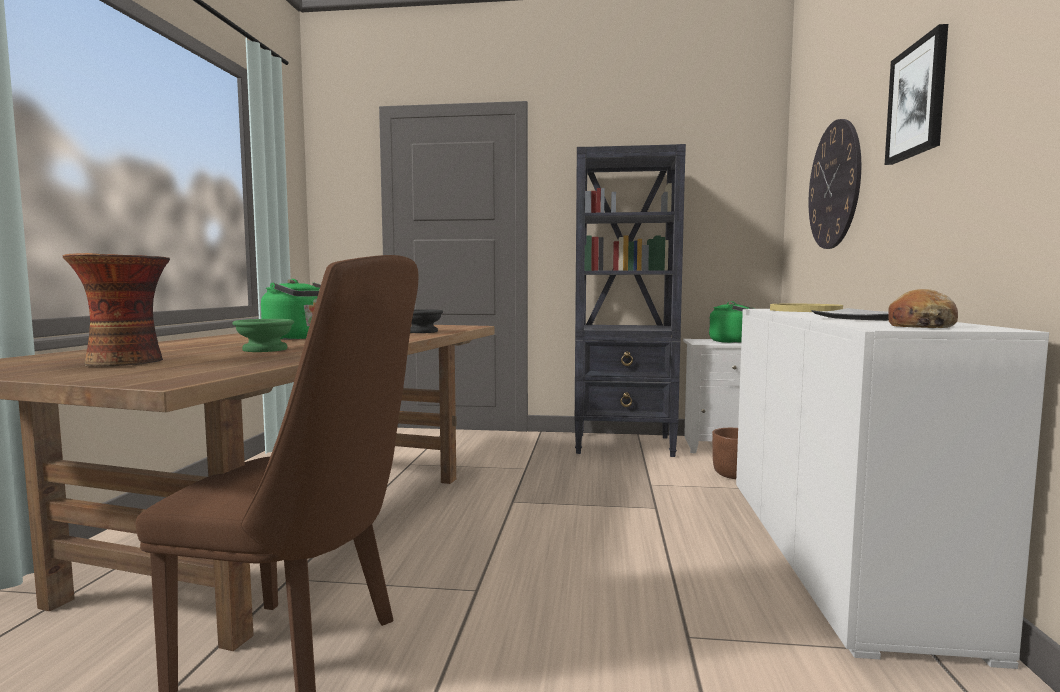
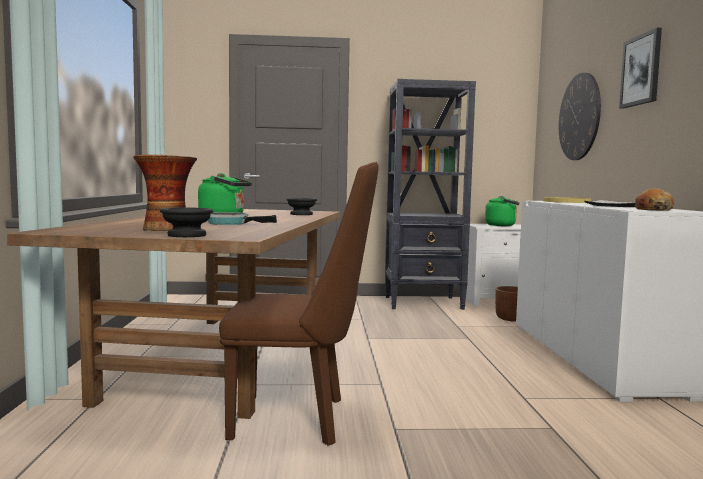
camera: 10 degrees left, 0 degrees up
(99, 376) = (186, 235): none -> black bowl
(265, 349) = (231, 223): green bowl -> frying pan

